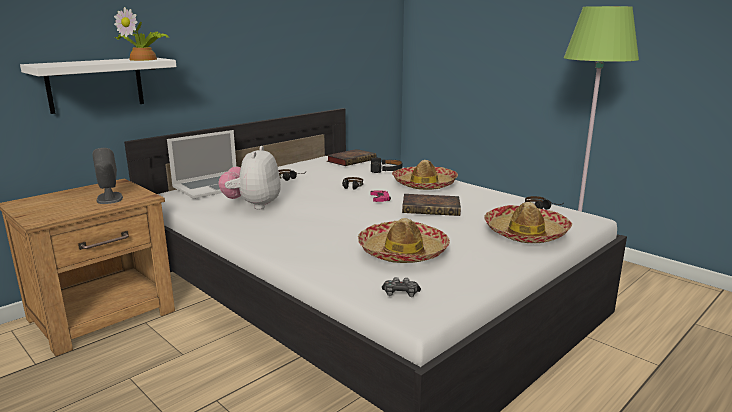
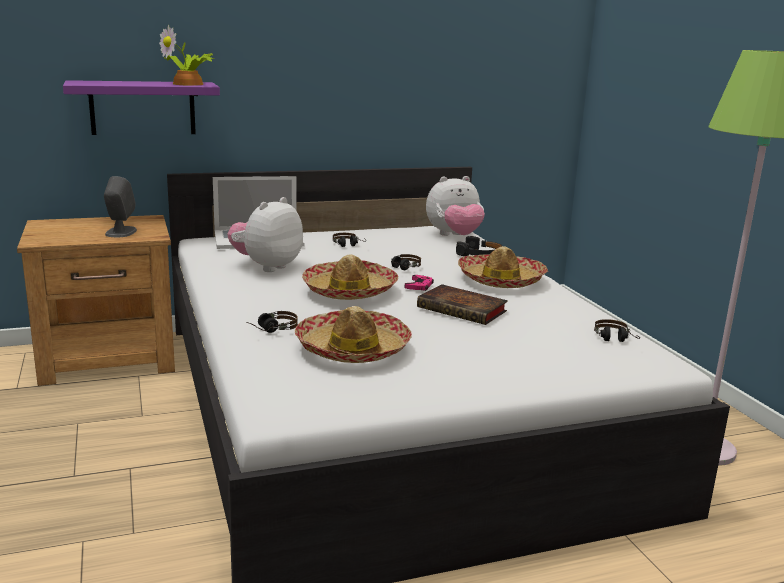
camera: 25 degrees right, 0 degrees up
(95, 84) = (142, 108): white shelf -> purple shelf
(325, 252) = (270, 330): none -> headphones
(352, 160) = (454, 236): book -> plush toy
(400, 294) = (284, 390): game controller -> none
(526, 233) = (539, 363): hat -> hat (349, 290)

